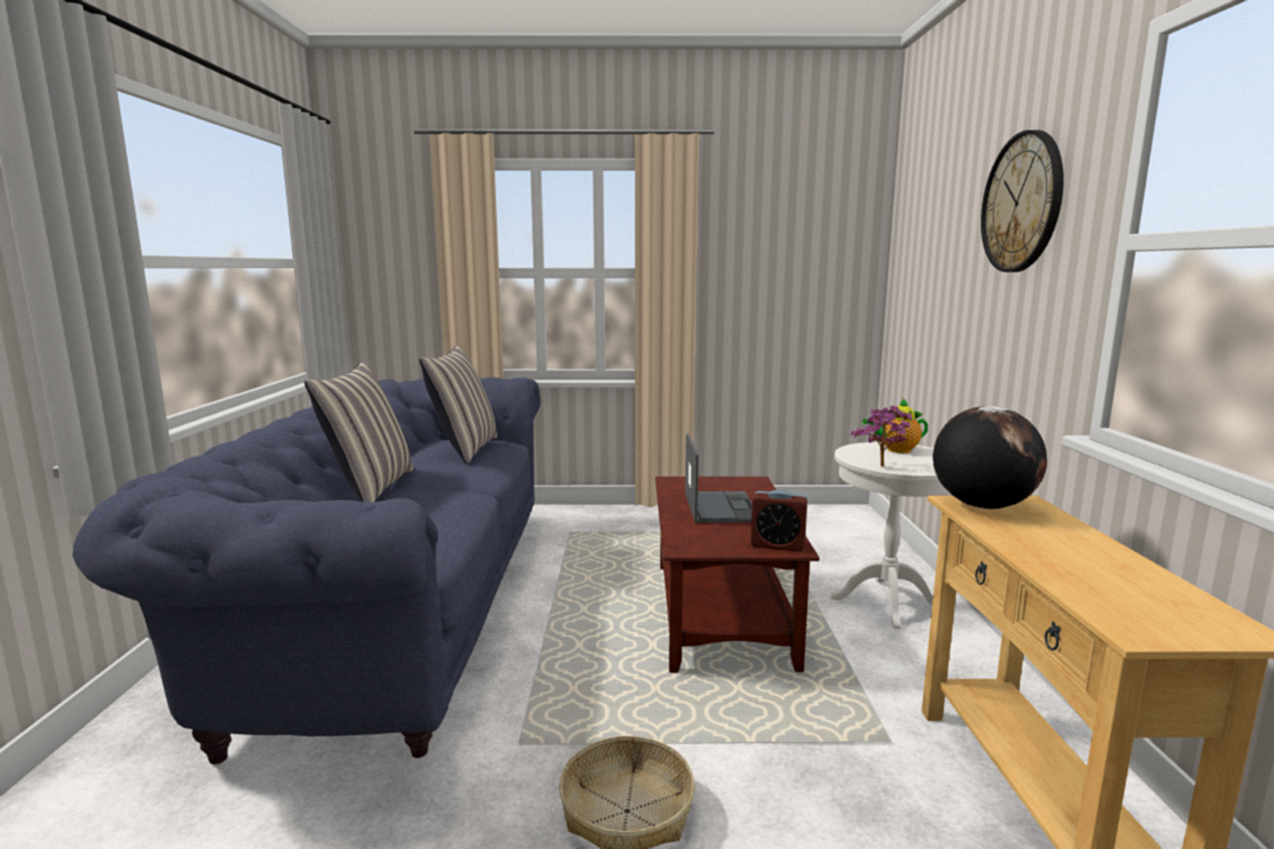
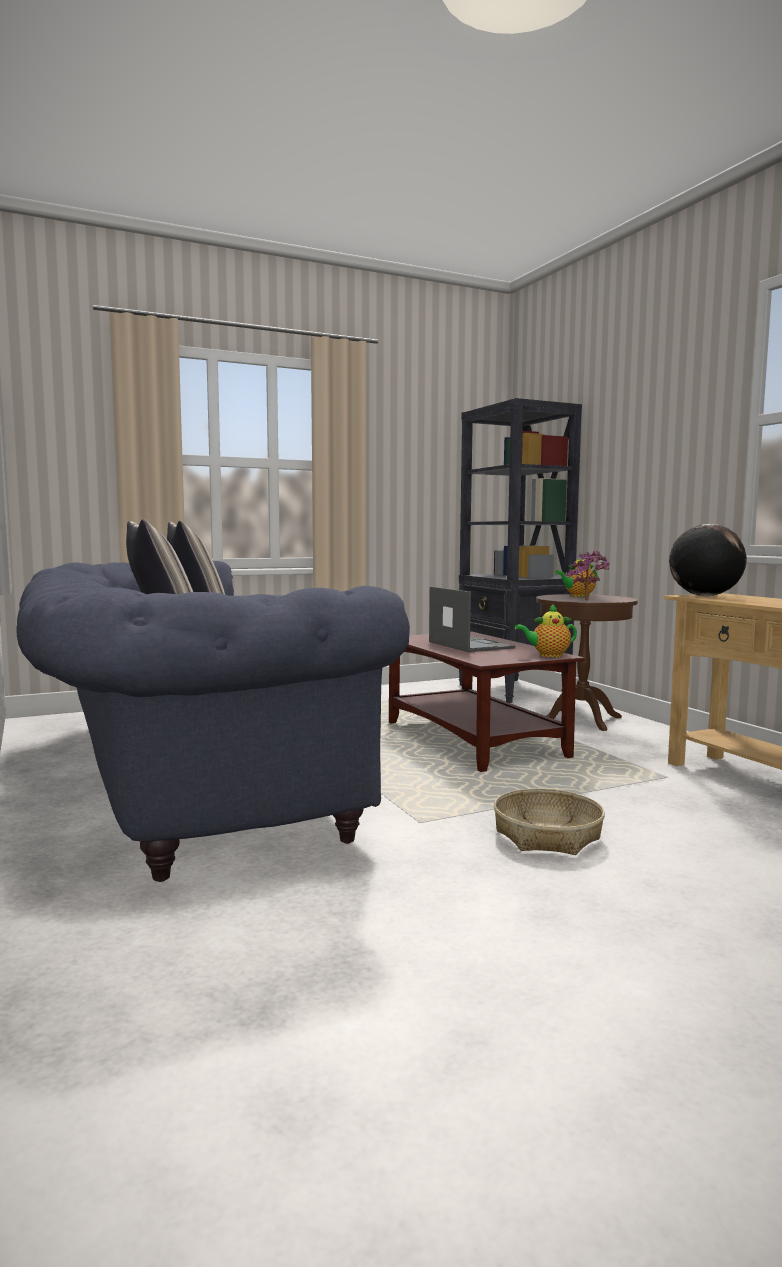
camera: 25 degrees left, 5 degrees down
(777, 545) = (548, 655): alarm clock -> teapot
(852, 535) = (512, 691): none -> black bookcase
(886, 602) = (581, 719): white side table -> brown side table
(1022, 203) = (658, 403): wall clock -> none

